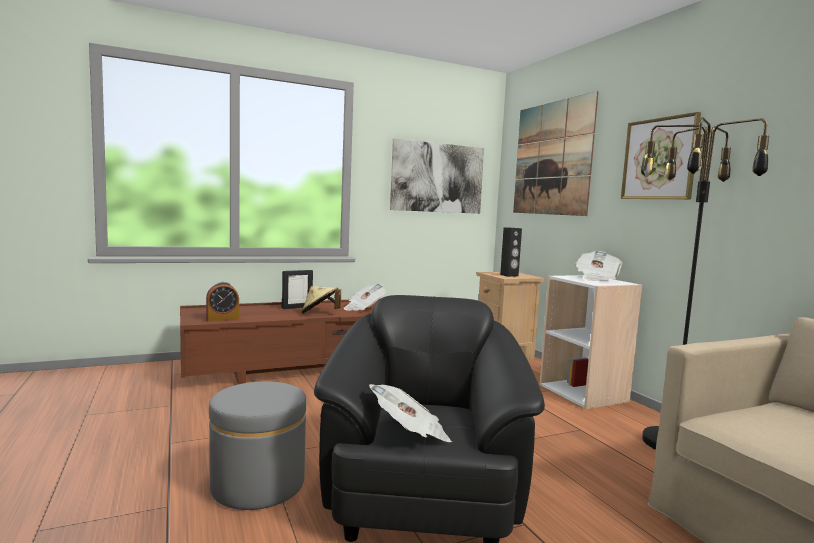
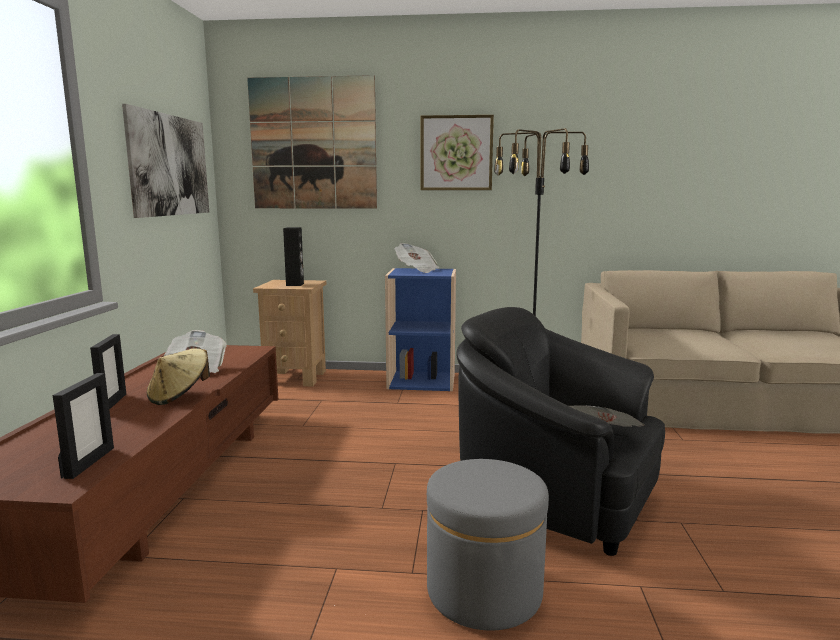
camera: 60 degrees left, 5 degrees up
(222, 319) = (88, 462): alarm clock -> picture frame
(584, 393) = (422, 381): white bookcase -> blue bookcase

